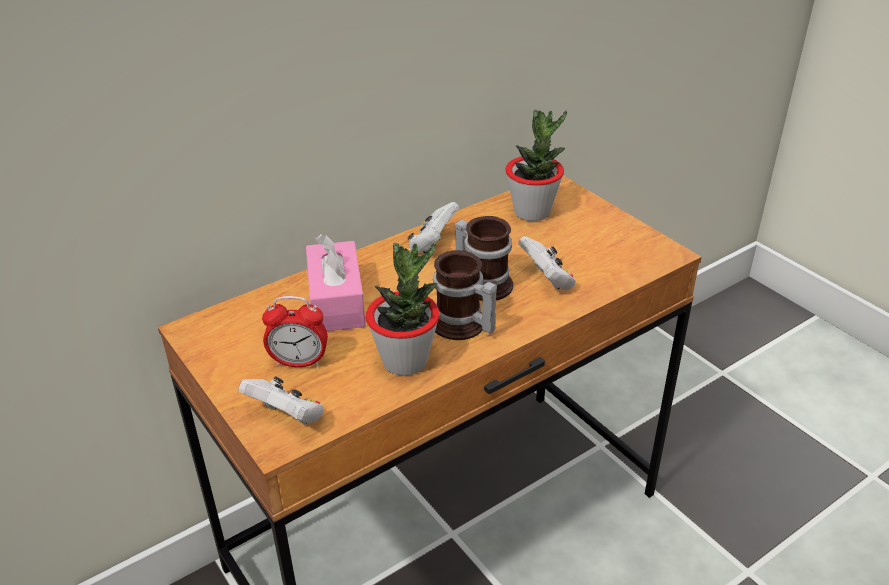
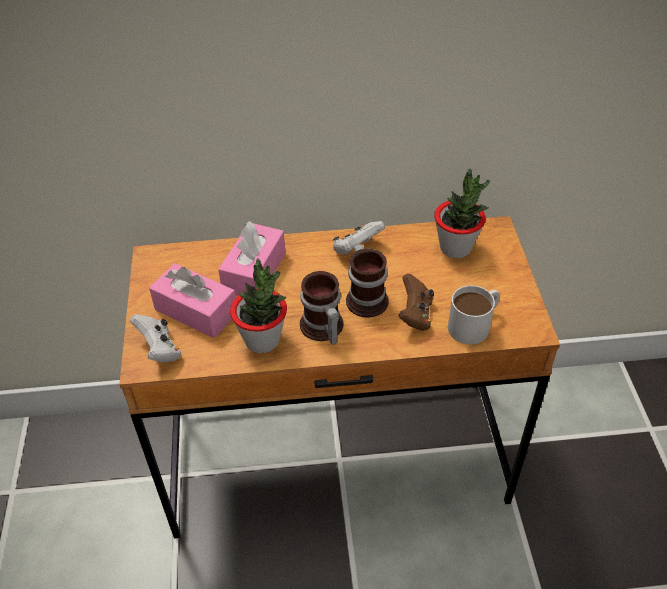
camera: 30 degrees right, 10 degrees up
(299, 362) = (196, 311): alarm clock -> pink tissue box
(547, 280) = (415, 315): white game controller -> brown game controller
(611, 267) = (475, 324): none -> white mug

